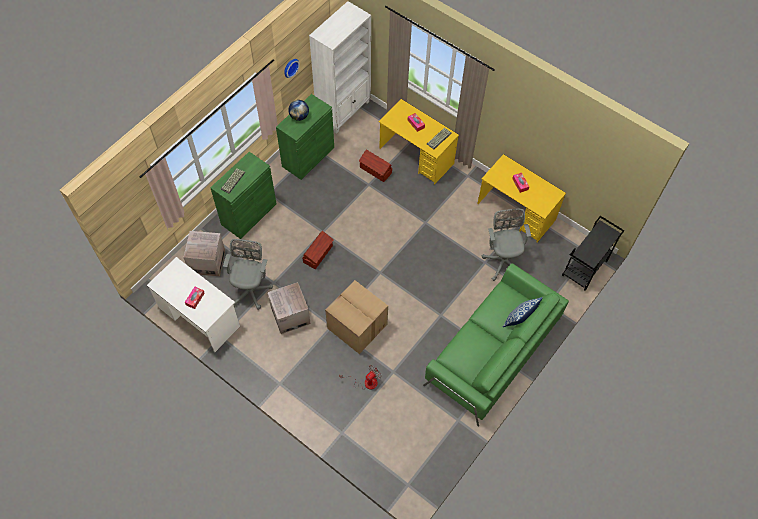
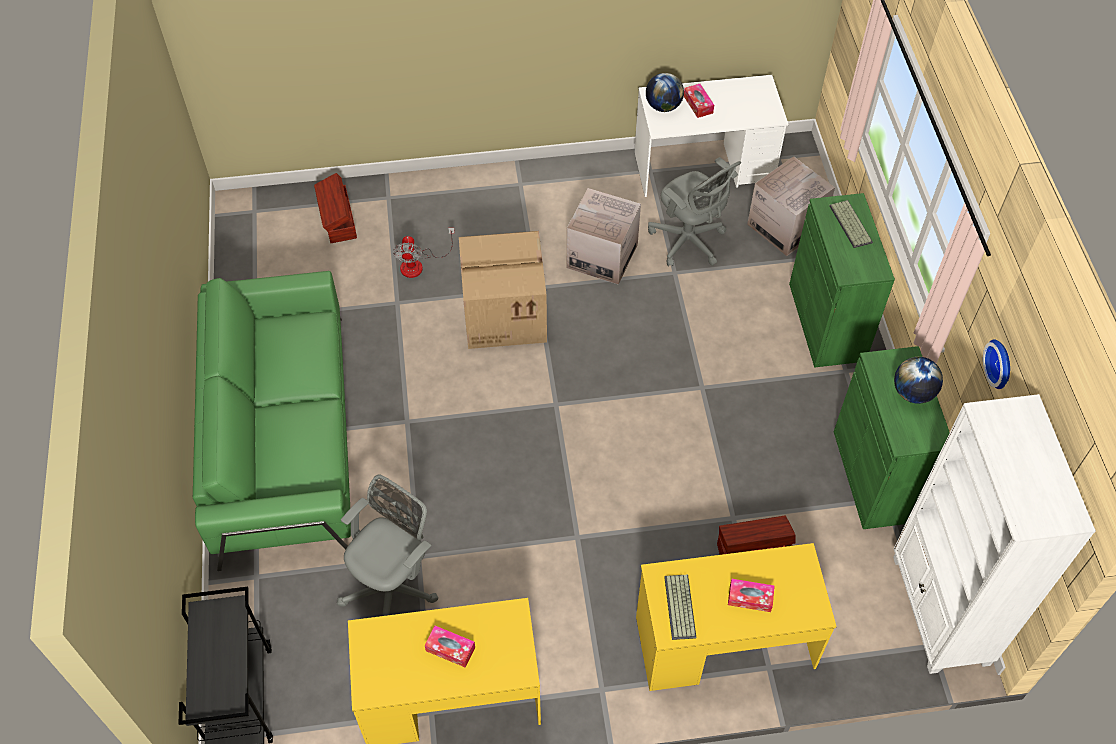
camera: 135 degrees right, 5 degrees down
(209, 312) = (663, 106): none -> globe
(318, 254) = (667, 354): brown storage box -> brown storage box (338, 220)
(502, 260) = (394, 586): grey office chair -> grey office chair turned 90 degrees counterclockwise
(519, 319) = (259, 448): pillow -> none

